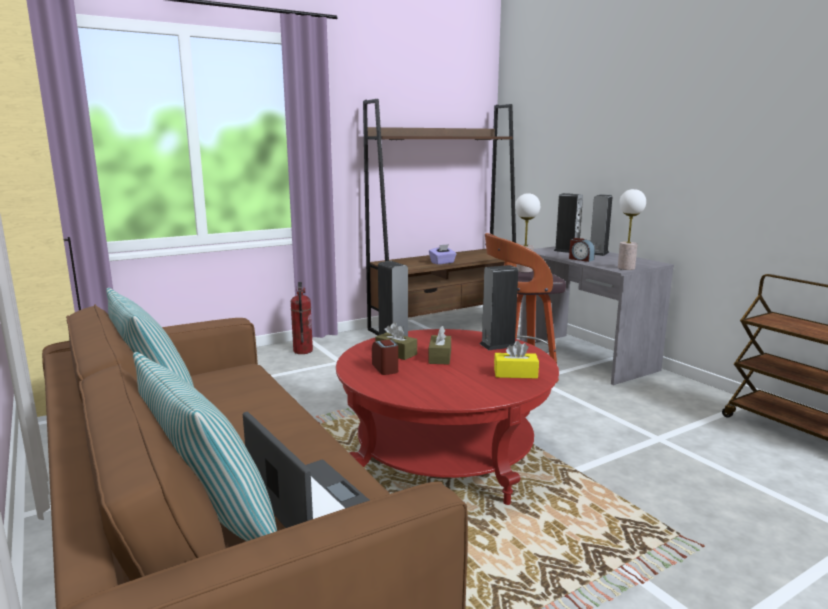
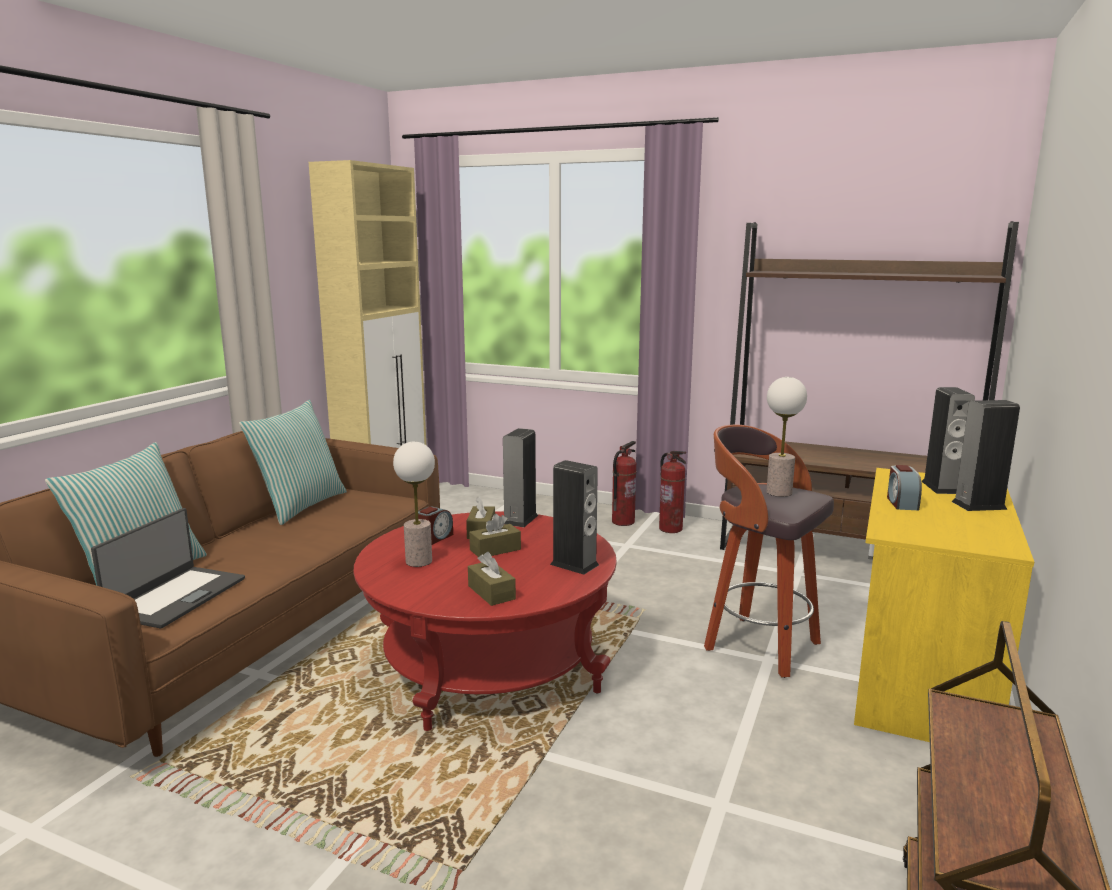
camera: 55 degrees right, 0 degrees up
(340, 344) = (671, 529): none -> fire extinguisher
(442, 263) = (823, 461): purple tissue box -> none
(515, 374) = (491, 592): yellow tissue box -> brown tissue box
(585, 357) = (919, 677): grey desk -> yellow desk
(626, 268) = (908, 535): table lamp -> table lamp (419, 561)

